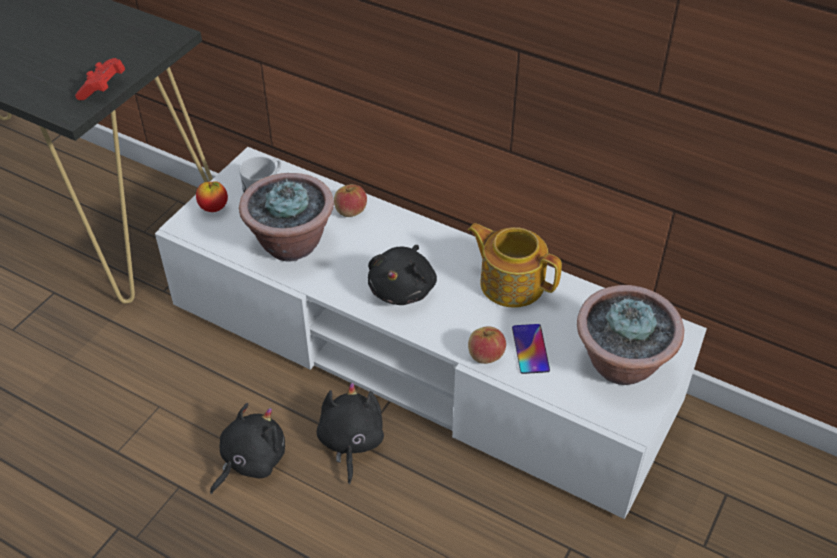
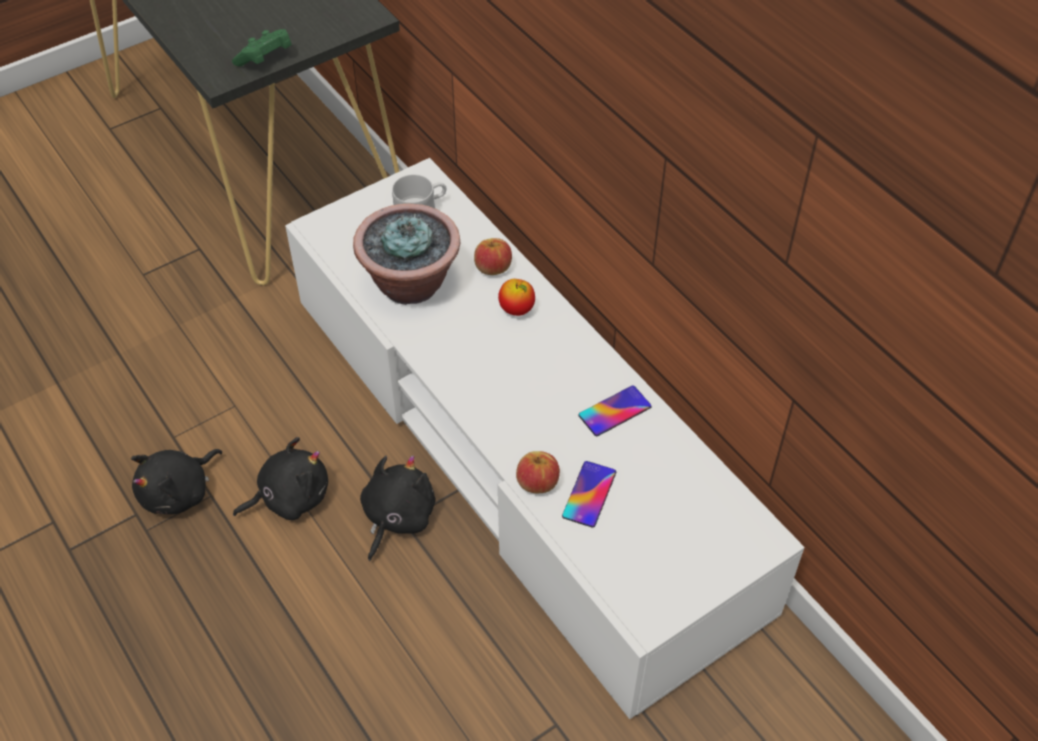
camera: 25 degrees right, 5 degrees up
(103, 89) = (265, 59): red game controller -> green game controller
(214, 208) = (356, 217): apple -> apple (517, 310)
(403, 288) = (496, 376): black plush toy -> black plush toy (179, 492)
(511, 282) = (614, 411): teapot -> phone
(621, 365) = (677, 551): potted plant -> none

